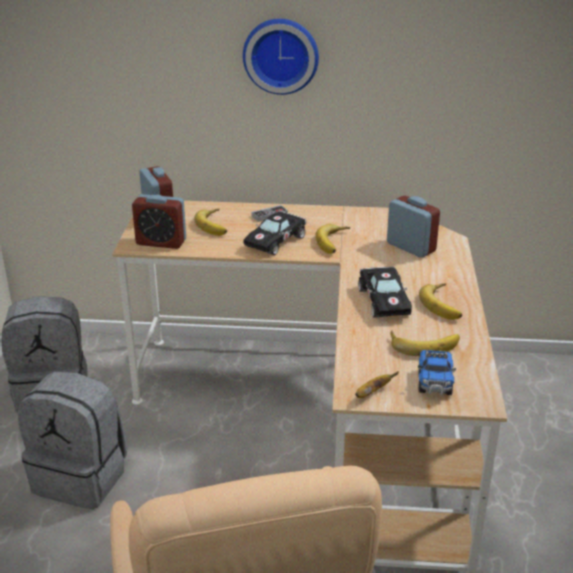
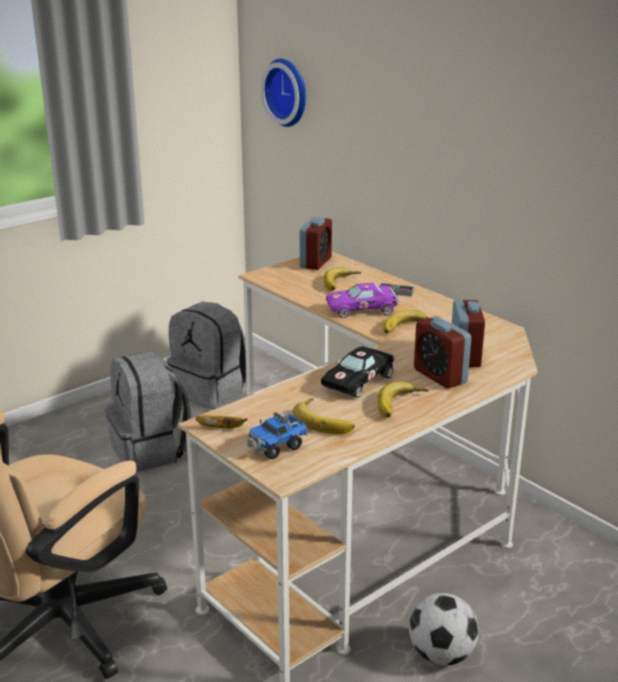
camera: 45 degrees right, 5 degrees down
(161, 242) = (282, 280): alarm clock -> alarm clock (440, 376)
(276, 240) = (364, 309): black toy car -> purple toy car
(281, 55) = (437, 134): wall clock -> wall clock (288, 92)
(515, 489) = (441, 654): none -> football

